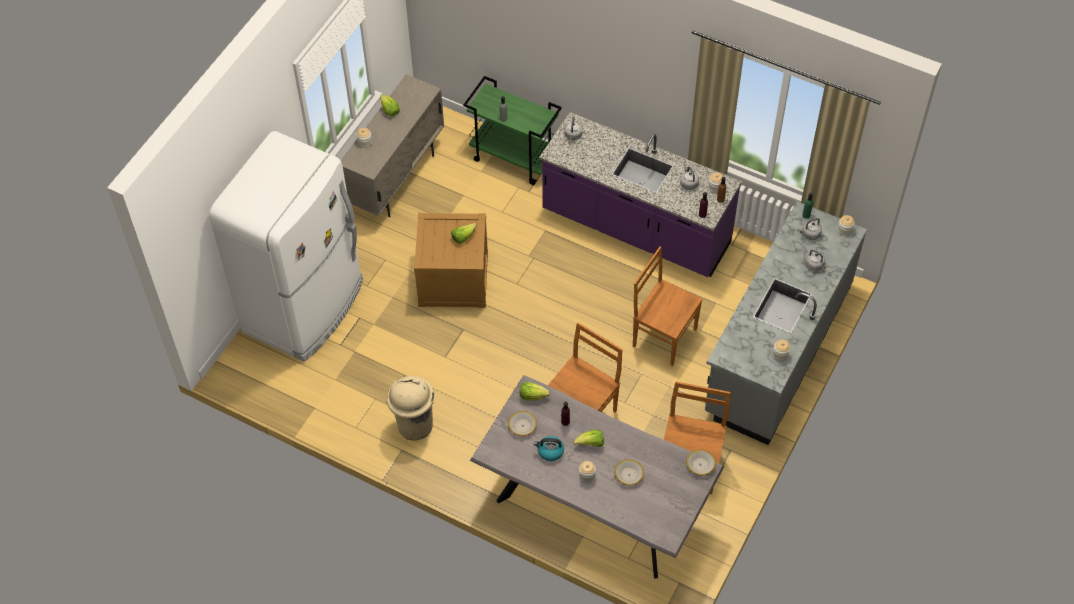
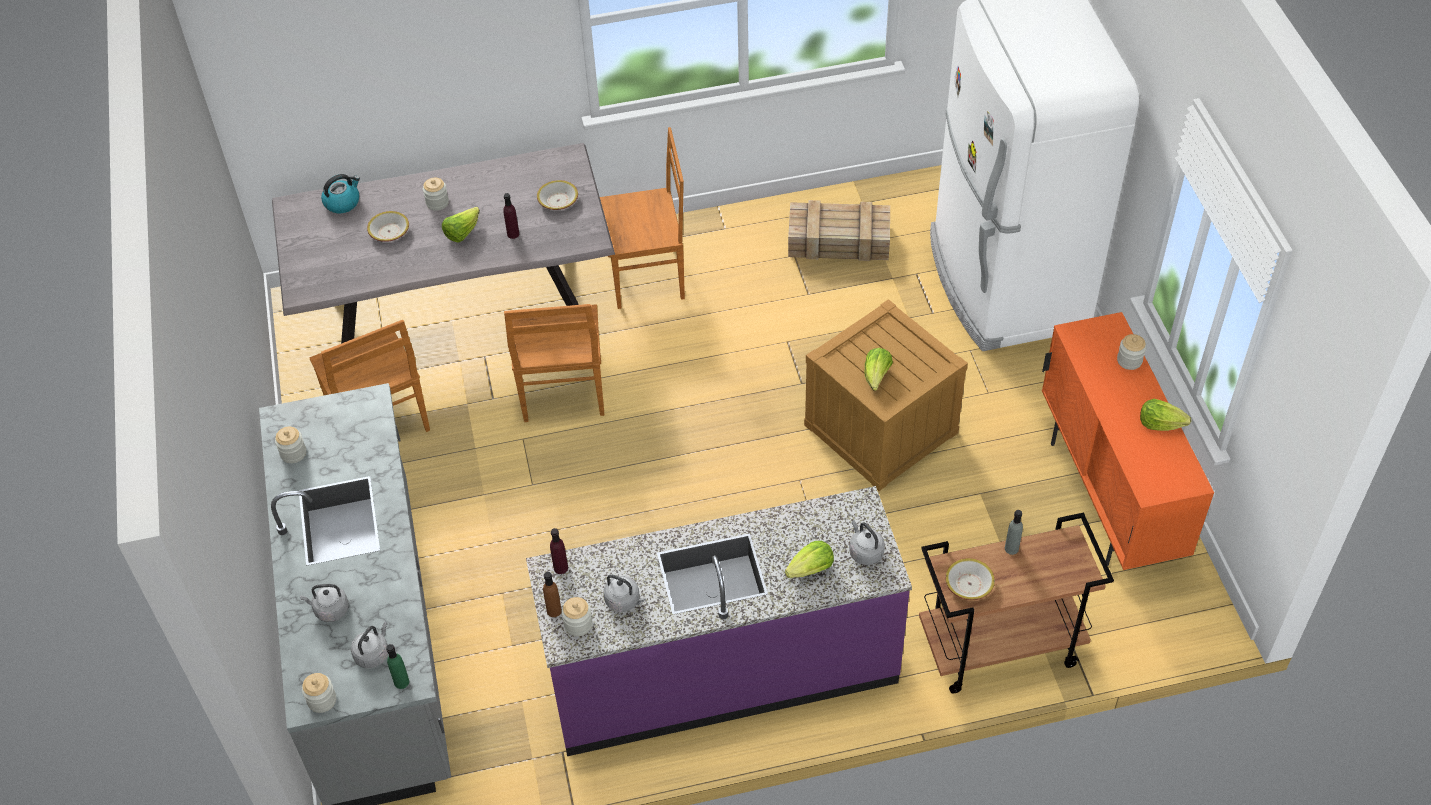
camera: 140 degrees right, 5 degrees down
(355, 394) = (837, 241): none -> crate
(396, 179) = (1107, 498): beige cabinet -> orange cabinet
(414, 425) = (738, 257): beige trash can -> none
(514, 158) = (999, 648): green cart -> brown cart
(532, 395) = (578, 234): lettuce -> lettuce (811, 569)
(550, 451) = (501, 198): kettle -> kettle (342, 202)
(663, 336) = (546, 548): brown chair -> brown chair (648, 276)
(700, 465) = (311, 291): bowl -> bowl (969, 584)

